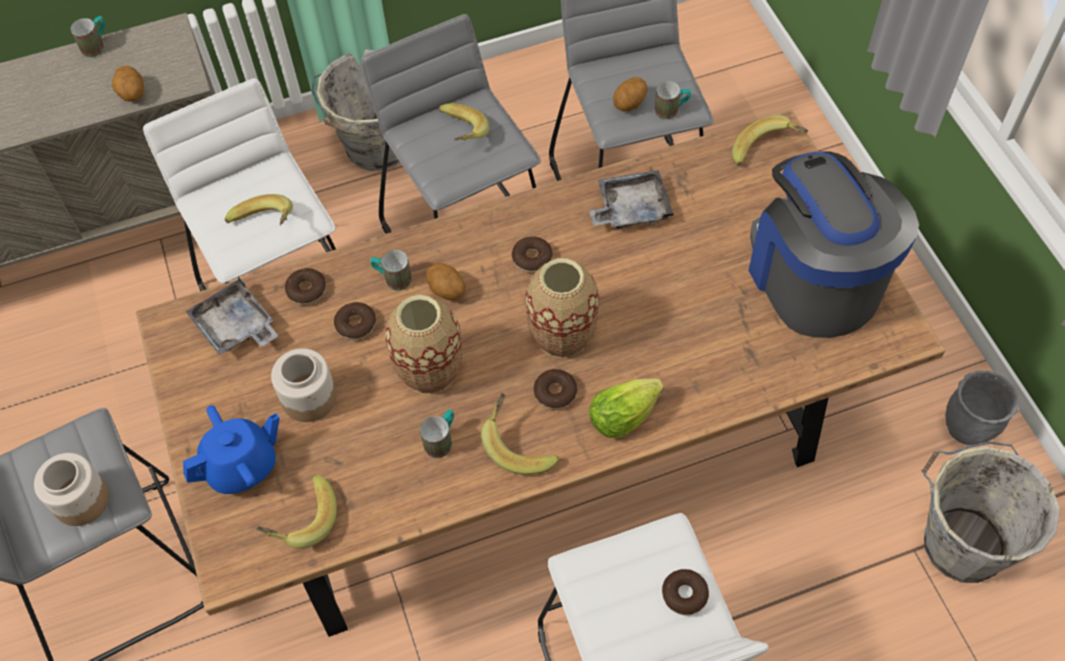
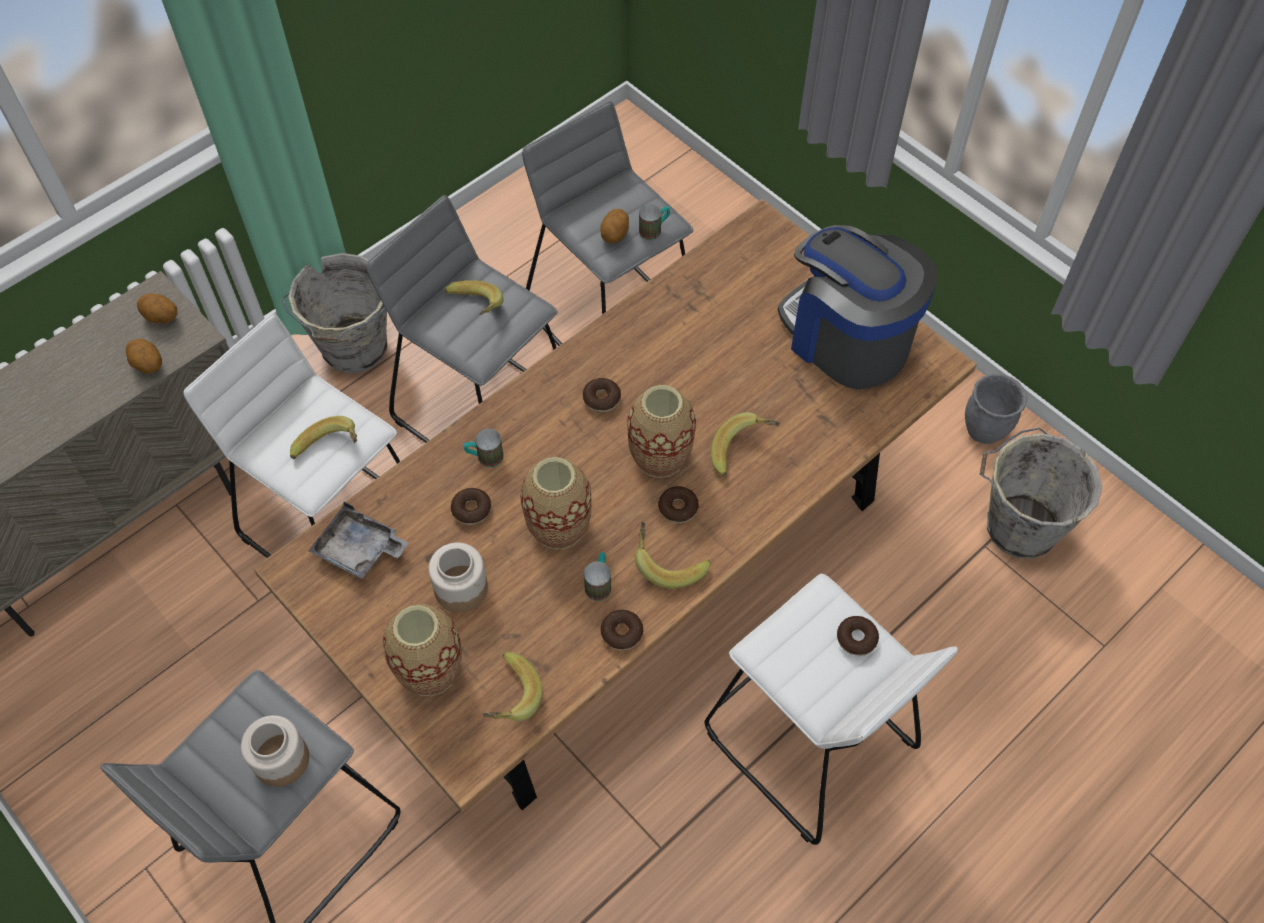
camera: 25 degrees left, 0 degrees up
(97, 45) = (85, 329): mug -> none
(242, 466) = (430, 670): blue teapot -> vase
(307, 290) = (410, 494): donut -> donut (622, 633)
(446, 291) = (539, 452): potato -> potato (161, 318)
(627, 414) = (747, 505): lettuce -> none
(630, 209) = (667, 327): grey tray -> none
(767, 153) = (760, 243): banana -> banana (743, 452)

